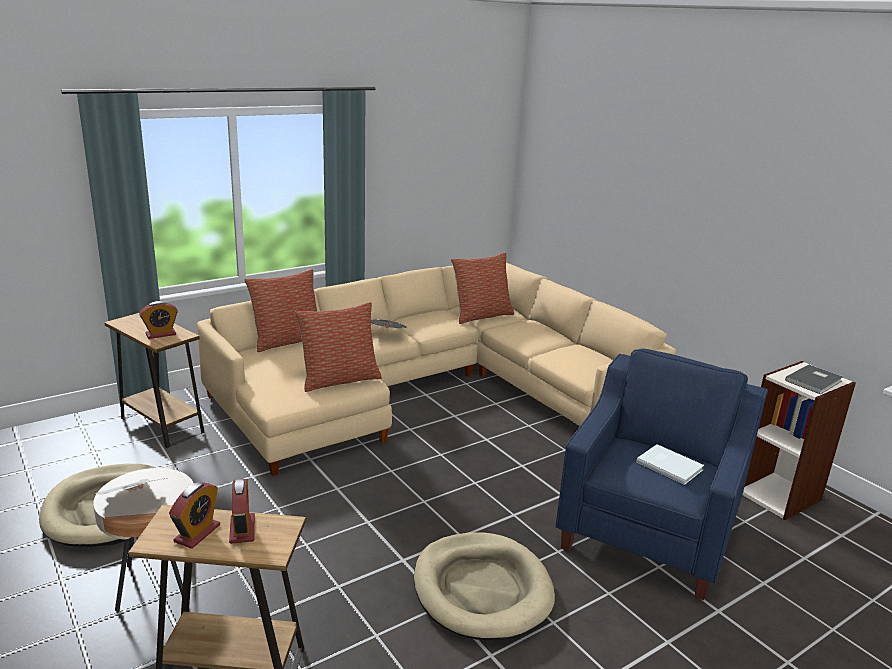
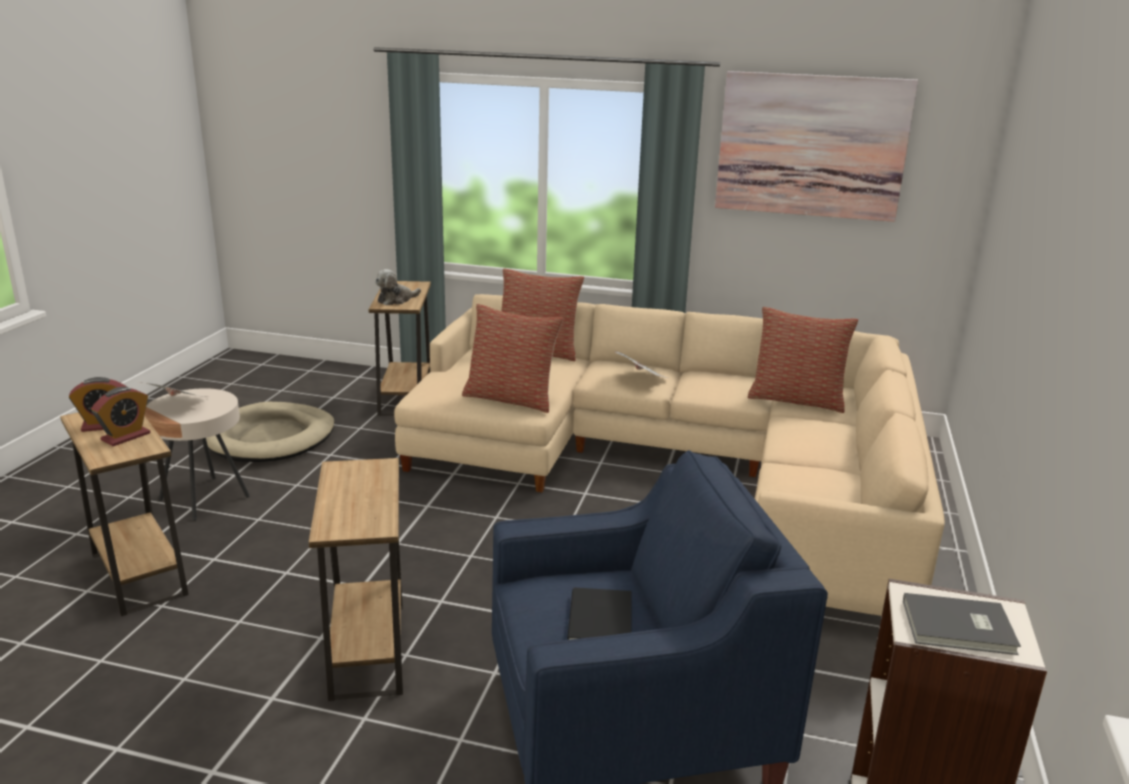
camera: 50 degrees right, 0 degrees up
(161, 334) = (396, 300): alarm clock -> plush toy
(427, 141) = (811, 146): none -> picture
(482, 589) = (368, 650): beige dog bed -> brown side table
(669, 465) = (602, 619): white book -> black book

